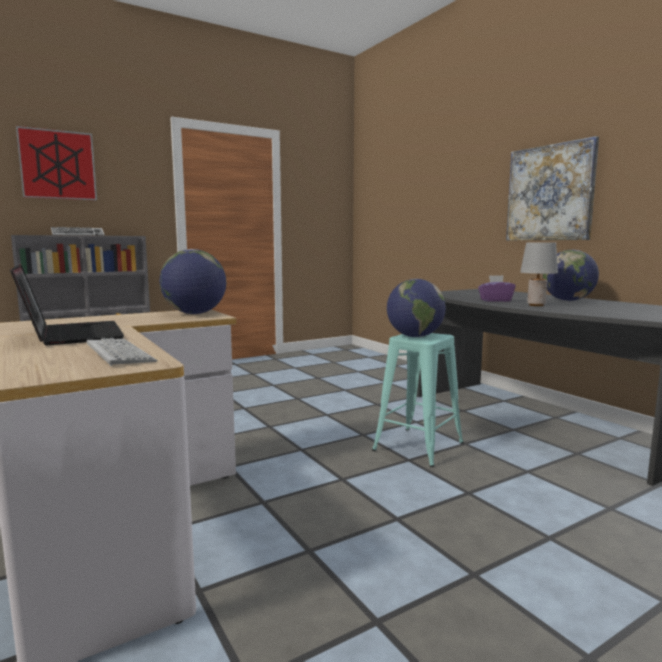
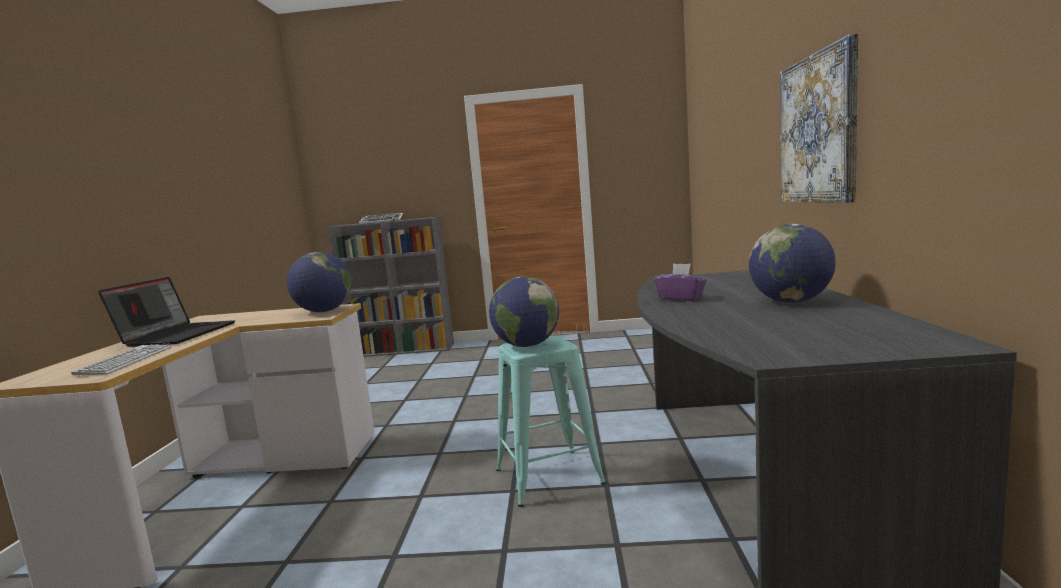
camera: 35 degrees right, 0 degrees up
(58, 165) = (370, 160): picture -> none
(536, 305) = (699, 311): grey table lamp -> none

